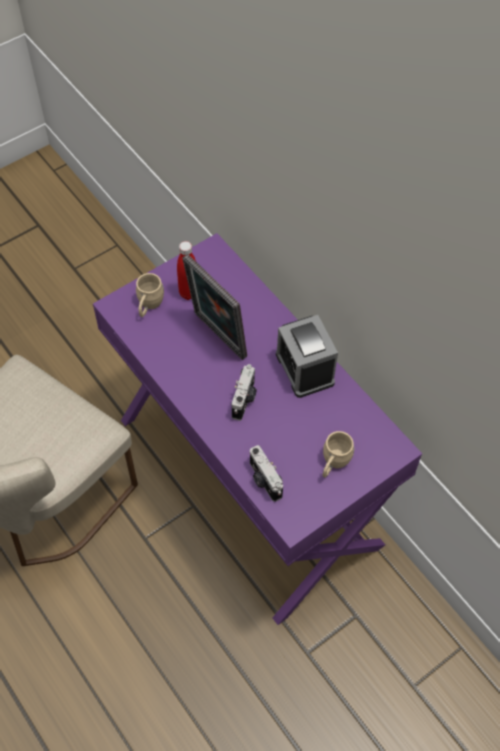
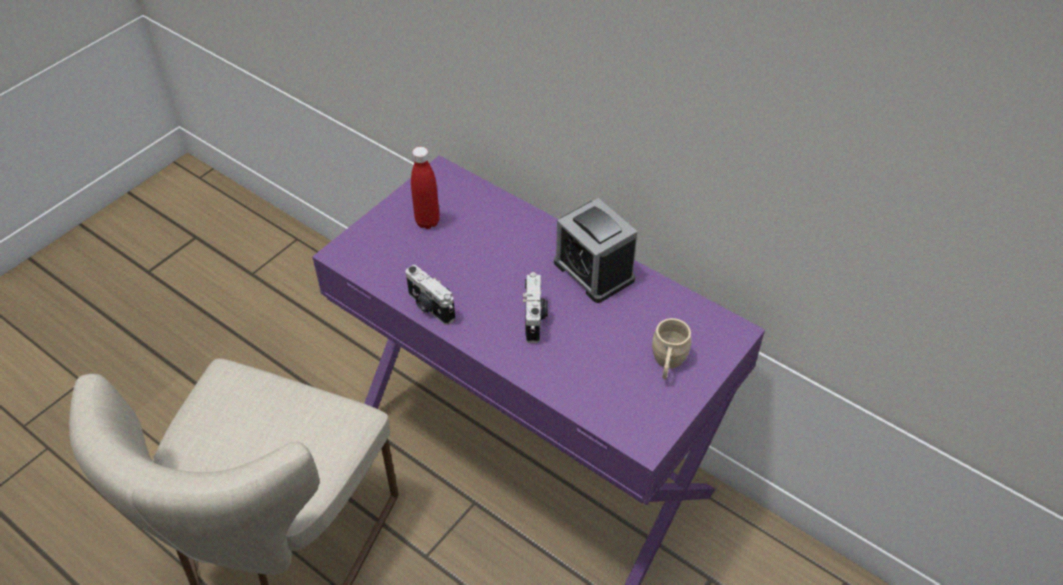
camera: 15 degrees left, 10 degrees down
(148, 306) = (383, 244): beige mug -> none
(216, 337) = (477, 260): picture frame -> none
(264, 480) = (591, 402): camera -> camera (430, 307)

